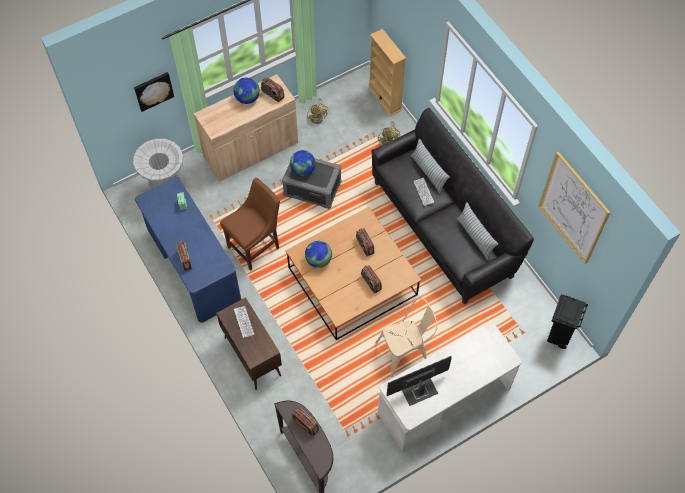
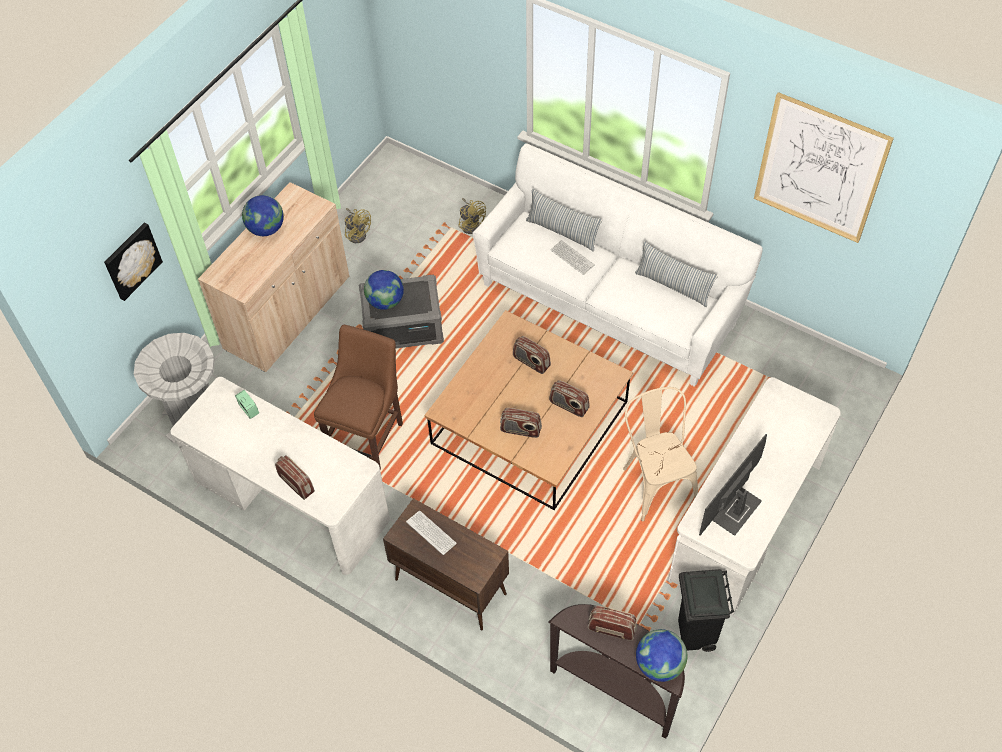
camera: 25 degrees left, 5 degrees down
(192, 265) = (291, 501): blue desk -> white desk
(272, 94) = (300, 210): radio -> radio (520, 430)
(318, 260) = (479, 408): globe -> globe (659, 664)
(384, 99) = (434, 176): beige bookcase -> none
(405, 351) = (656, 480): beige chair -> beige chair turned 60 degrees counterclockwise
(442, 228) = (608, 304): black sofa -> white sofa
(558, 337) = (837, 373): black trash can -> black trash can (695, 635)

